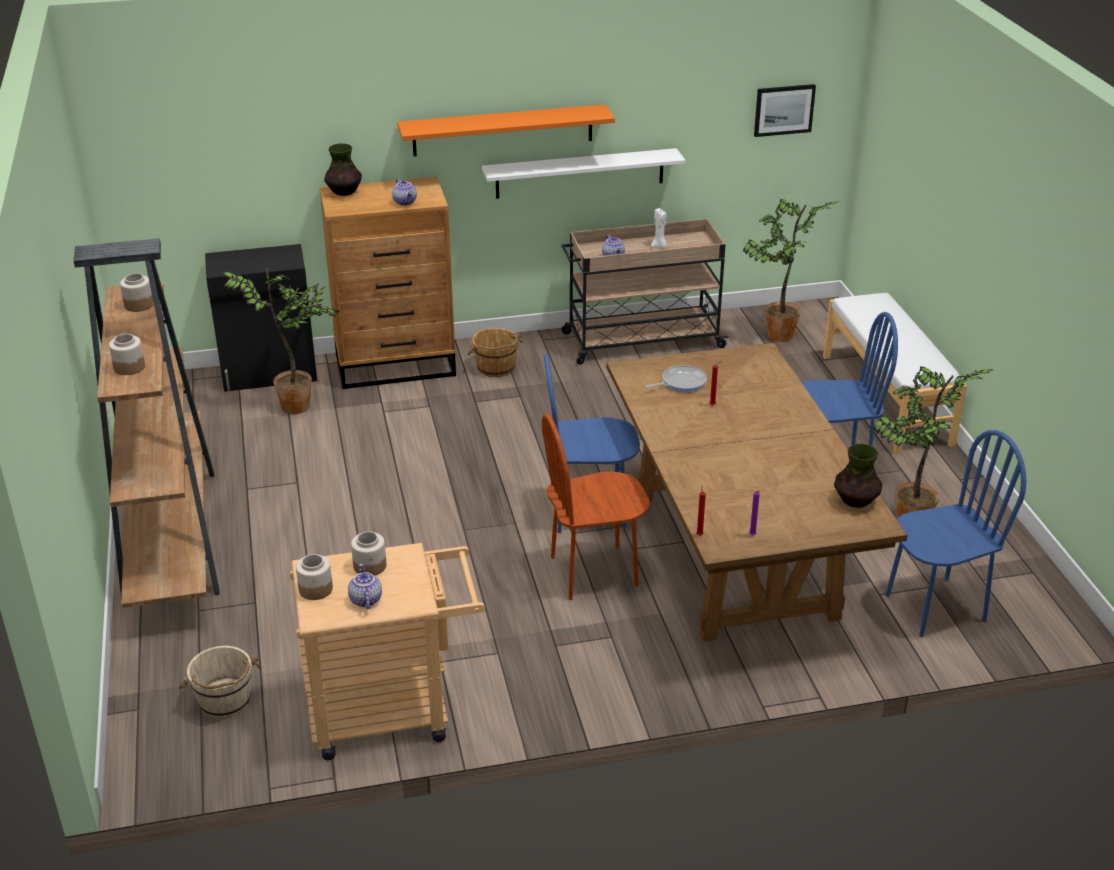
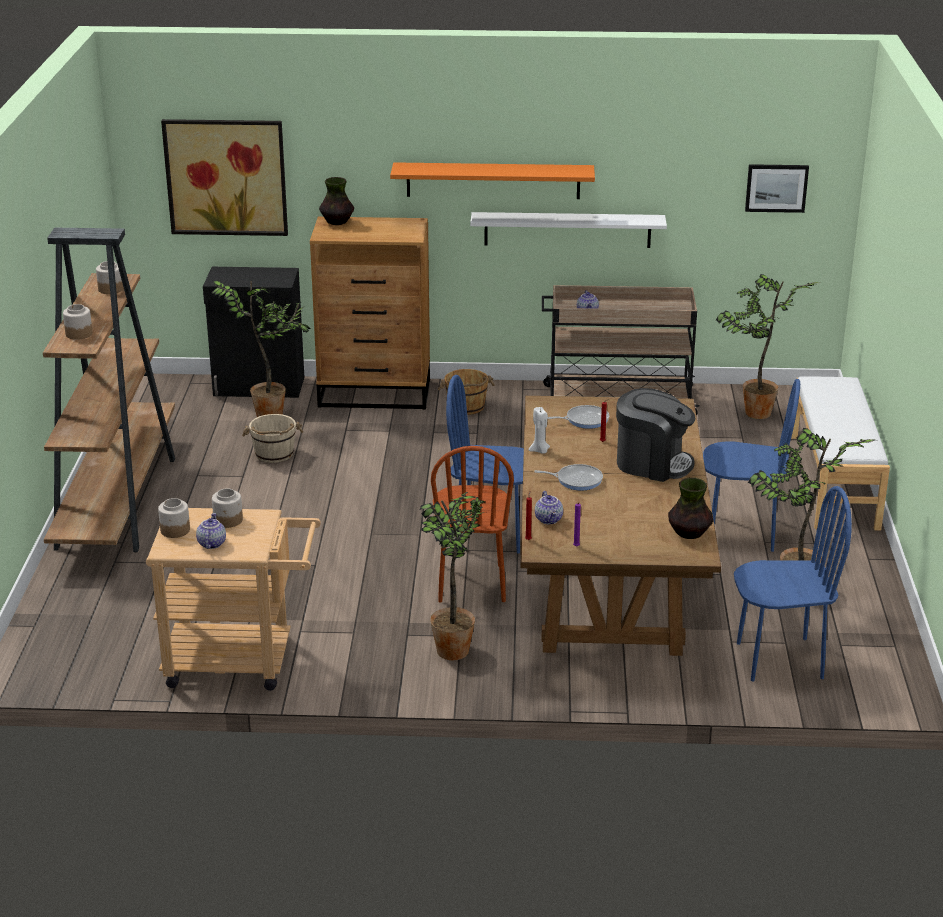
camera: 15 degrees right, 5 degrees down
(214, 155) = (226, 177): none -> picture
(225, 701) = (106, 631): beige bucket -> beige bucket (274, 454)
(405, 202) = (386, 236): teapot -> teapot (549, 519)
(594, 572) = (471, 583): brown chair -> brown chair turned 90 degrees counterclockwise
(609, 652) = (452, 647): none -> potted plant
(659, 246) = (637, 308): white candle -> white candle (540, 451)
(710, 455) = (576, 480): none -> frying pan
(775, 423) = (652, 463): none -> coffee machine

